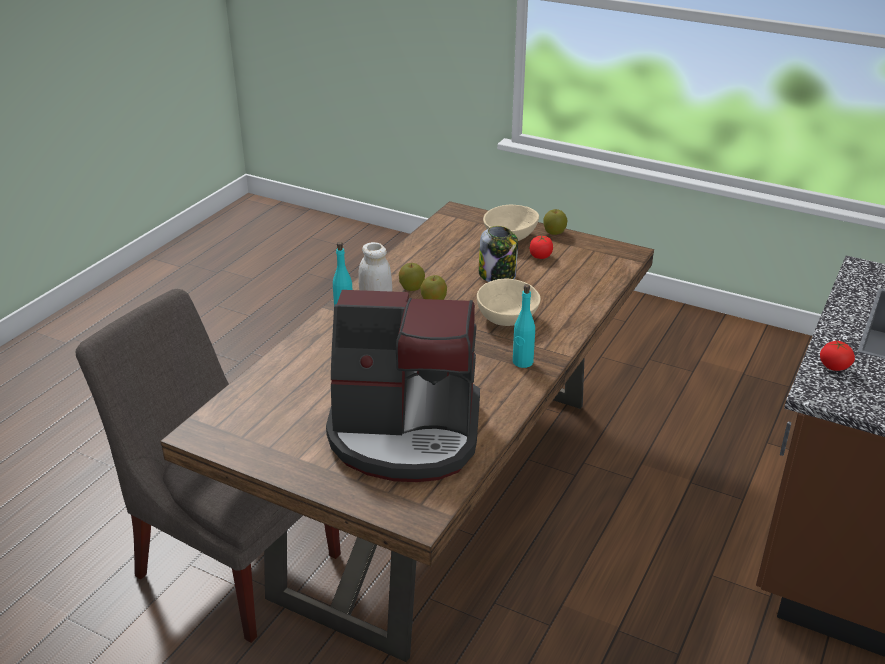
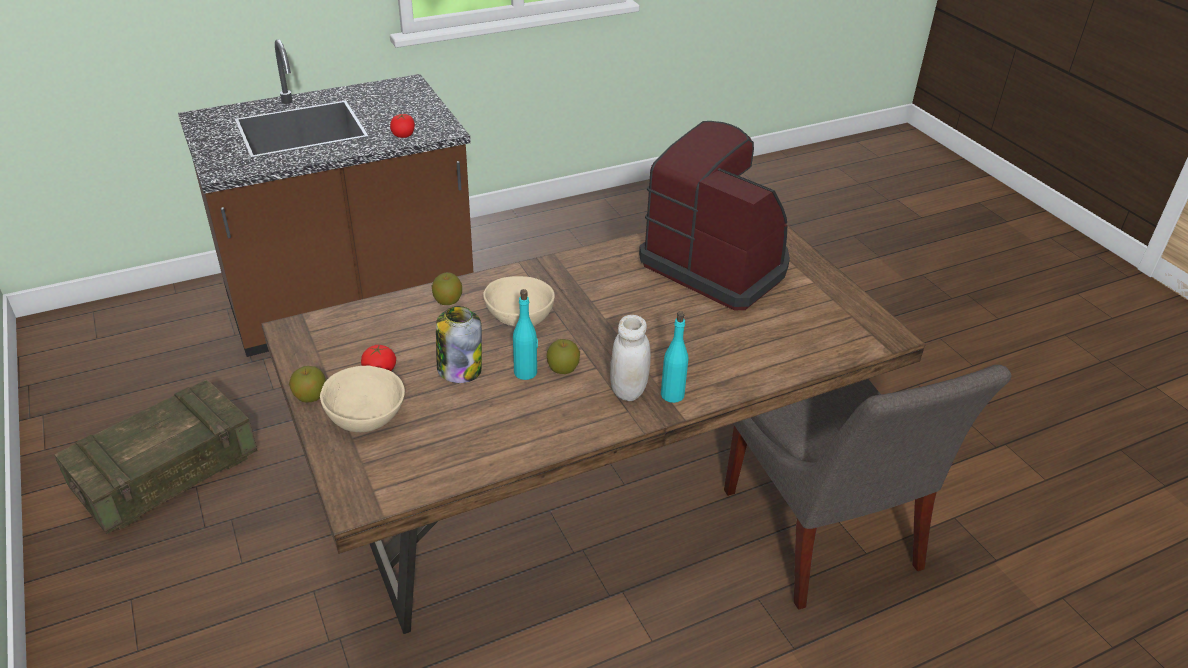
camera: 145 degrees left, 5 degrees up
(412, 288) = (565, 397): apple -> apple (448, 301)
(522, 362) = (563, 274): turquoise bottle -> turquoise bottle (526, 372)
(720, 368) = (167, 474): none -> crate

